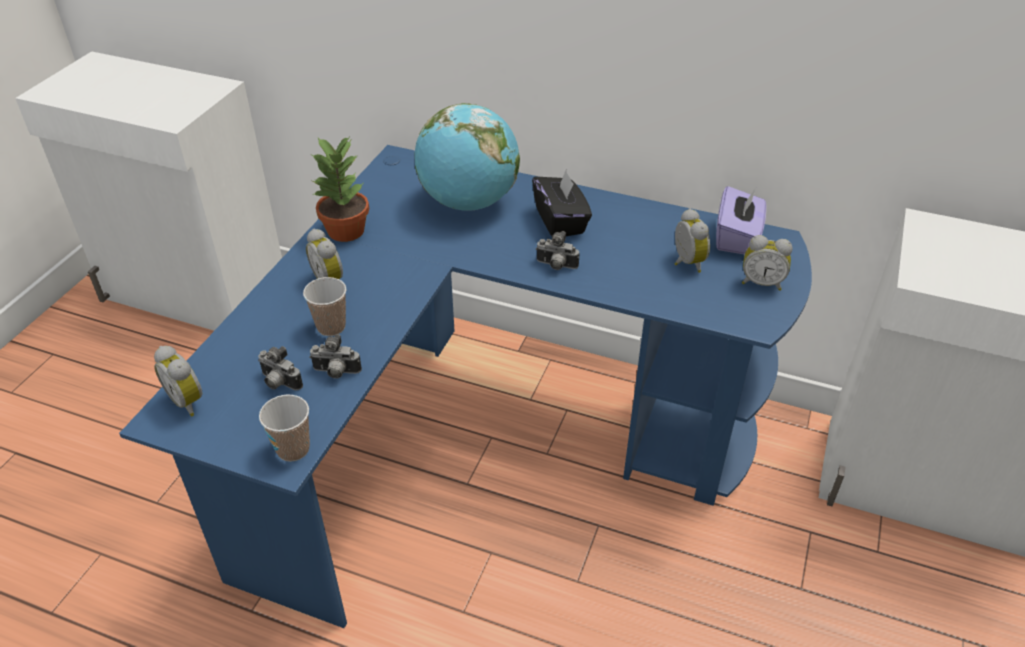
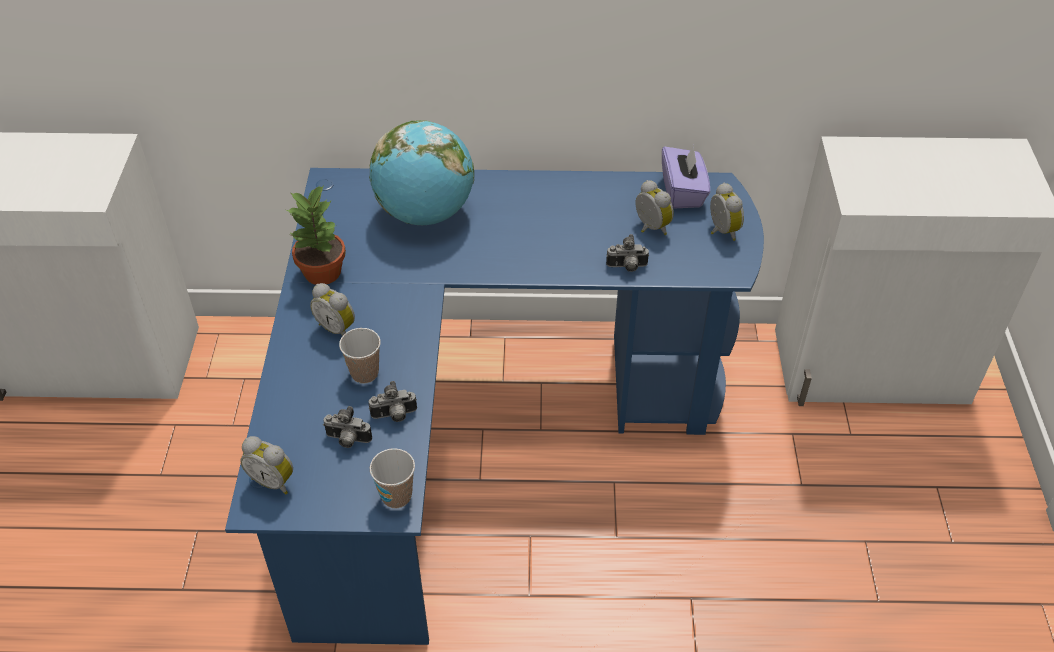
camera: 20 degrees left, 5 degrees up
(556, 266) = (538, 260): camera -> camera (627, 267)
(560, 221) = (521, 213): black tissue box -> none
(761, 283) = (721, 231): alarm clock -> alarm clock turned 105 degrees counterclockwise

